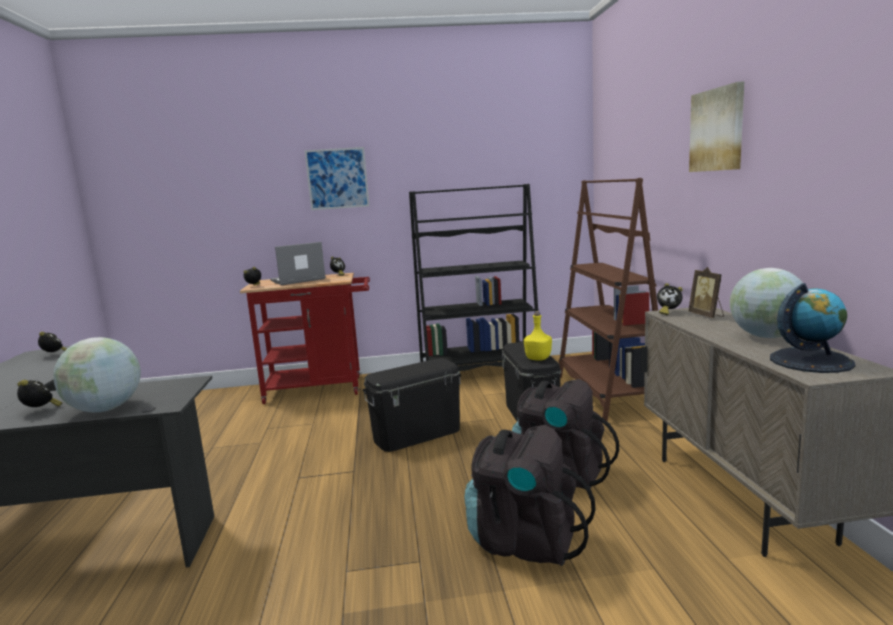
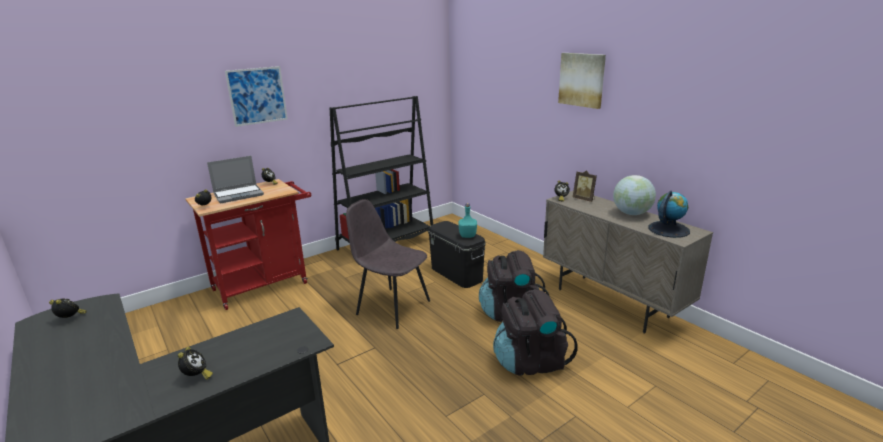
camera: 30 degrees left, 10 degrees up
(41, 411) = (197, 377): alarm clock -> alarm clock turned 75 degrees clockwise
(105, 409) = (262, 359): globe -> none
(297, 280) = (239, 194): laptop -> laptop turned 150 degrees counterclockwise
(417, 434) = (392, 307): black storage box -> grey chair
(538, 358) = (468, 236): yellow bottle -> turquoise bottle
(608, 394) = (491, 247): brown bookcase -> none

